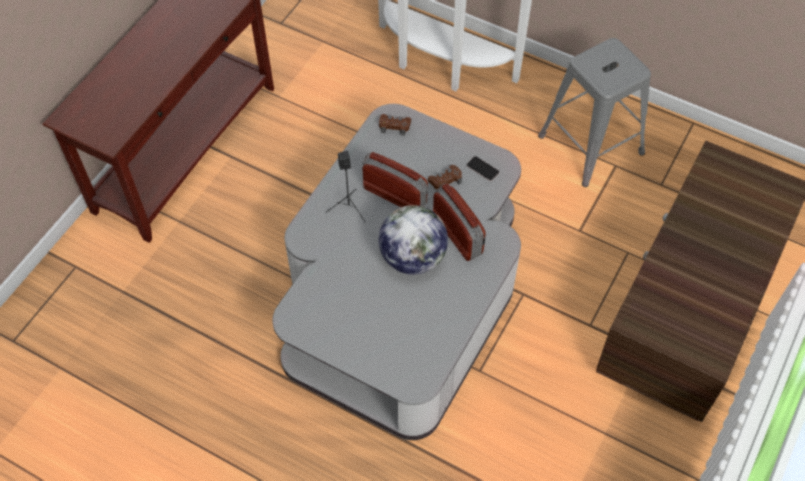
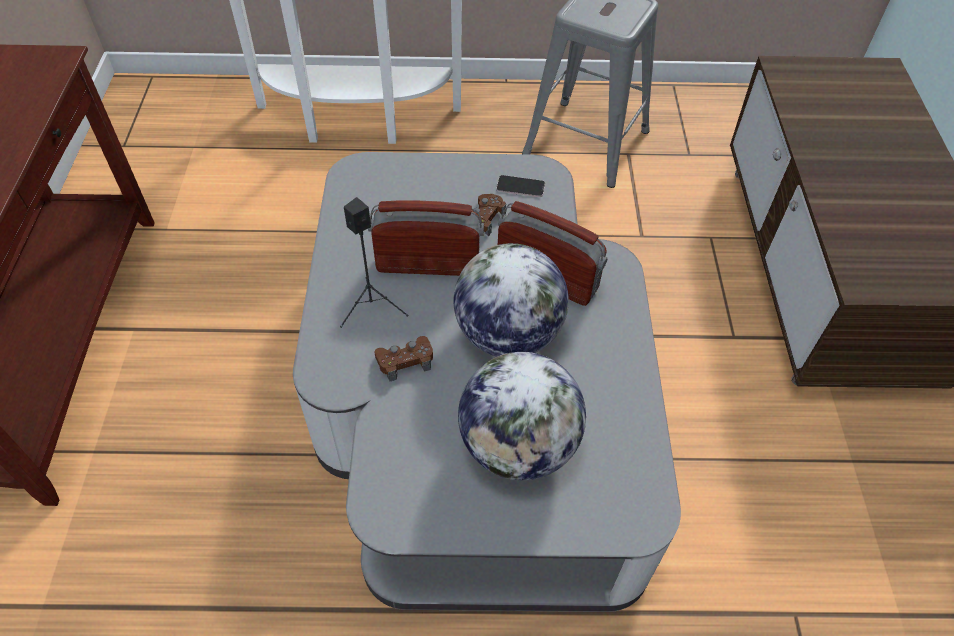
camera: 30 degrees left, 5 degrees down
(378, 319) = (518, 446): none -> globe
(394, 126) = (370, 180): brown game controller -> brown game controller (405, 361)

